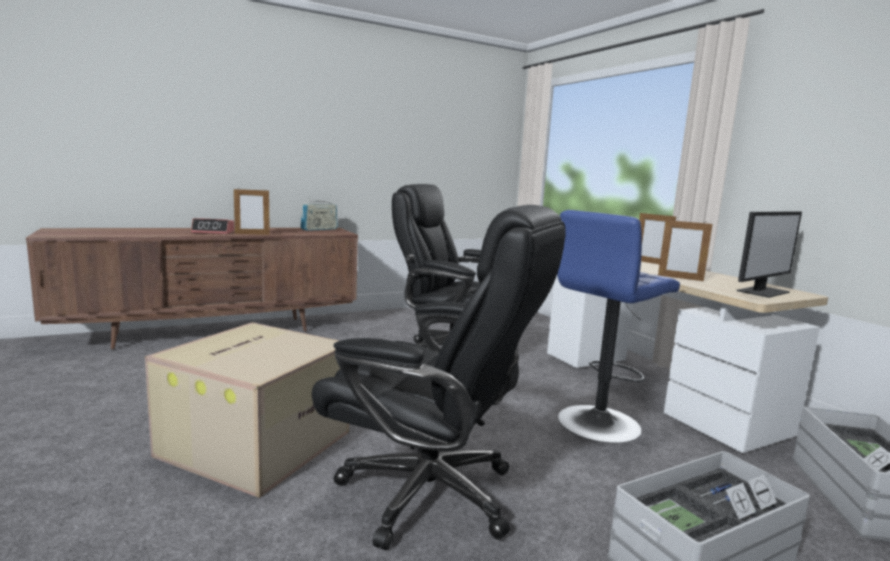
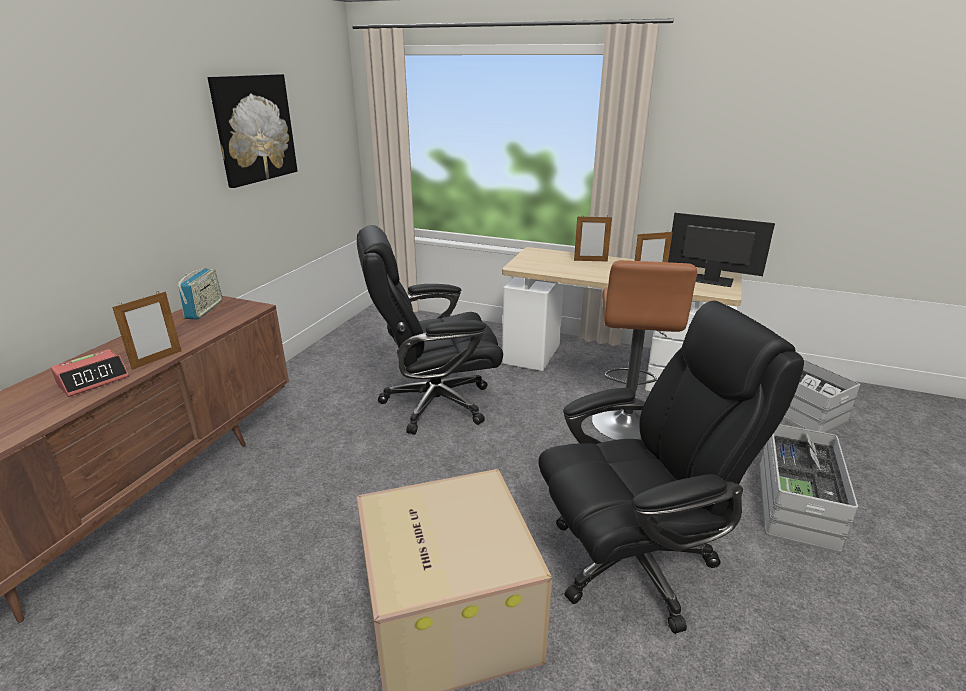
camera: 40 degrees left, 15 degrees up
(410, 126) = (254, 129): none -> picture
(597, 423) = (625, 423): blue stool -> brown stool
(762, 291) = (710, 280): monitor -> monitor turned 75 degrees counterclockwise

